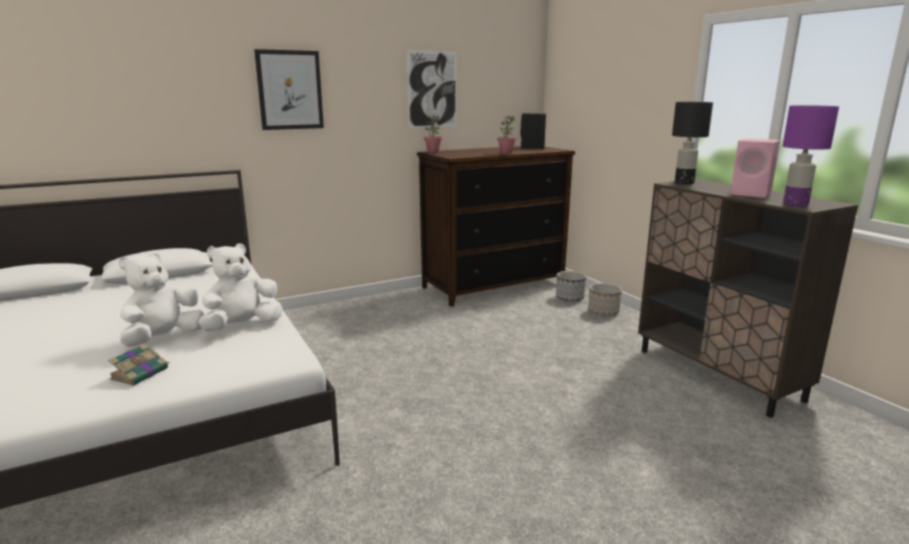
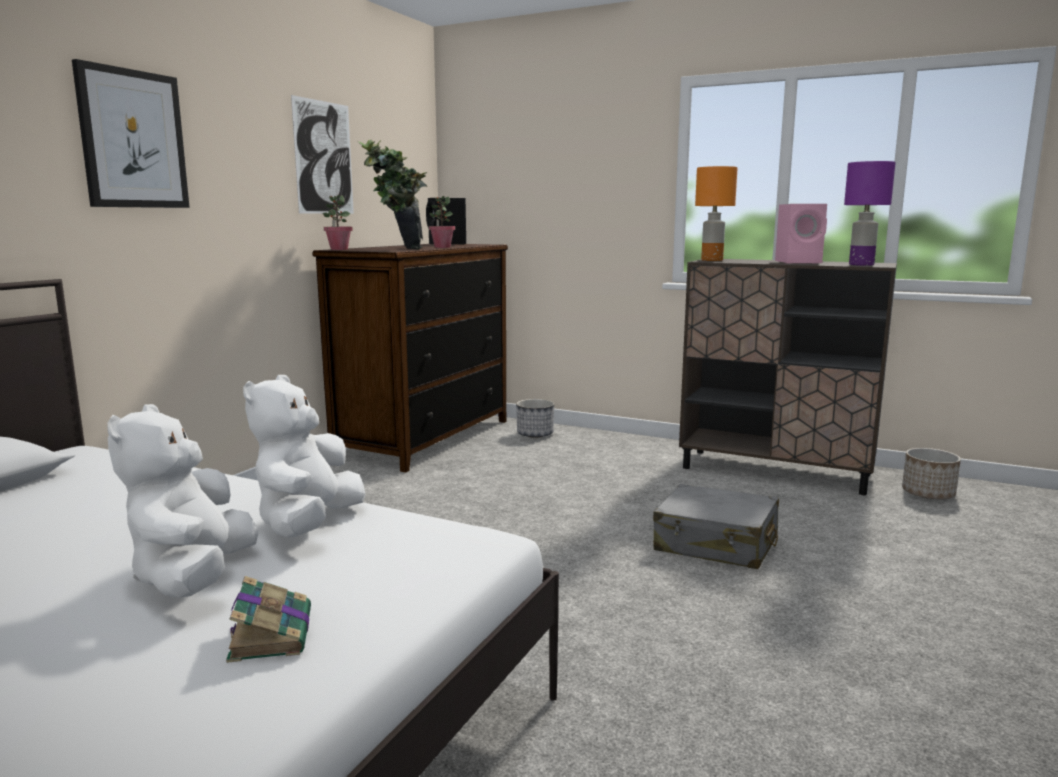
camera: 35 degrees left, 5 degrees down
(466, 154) = (396, 249): none -> potted plant
(572, 414) = (716, 544): none -> grey suitcase
(603, 312) = (591, 440): planter -> planter (928, 494)
(684, 183) = (712, 260): black table lamp -> orange table lamp

